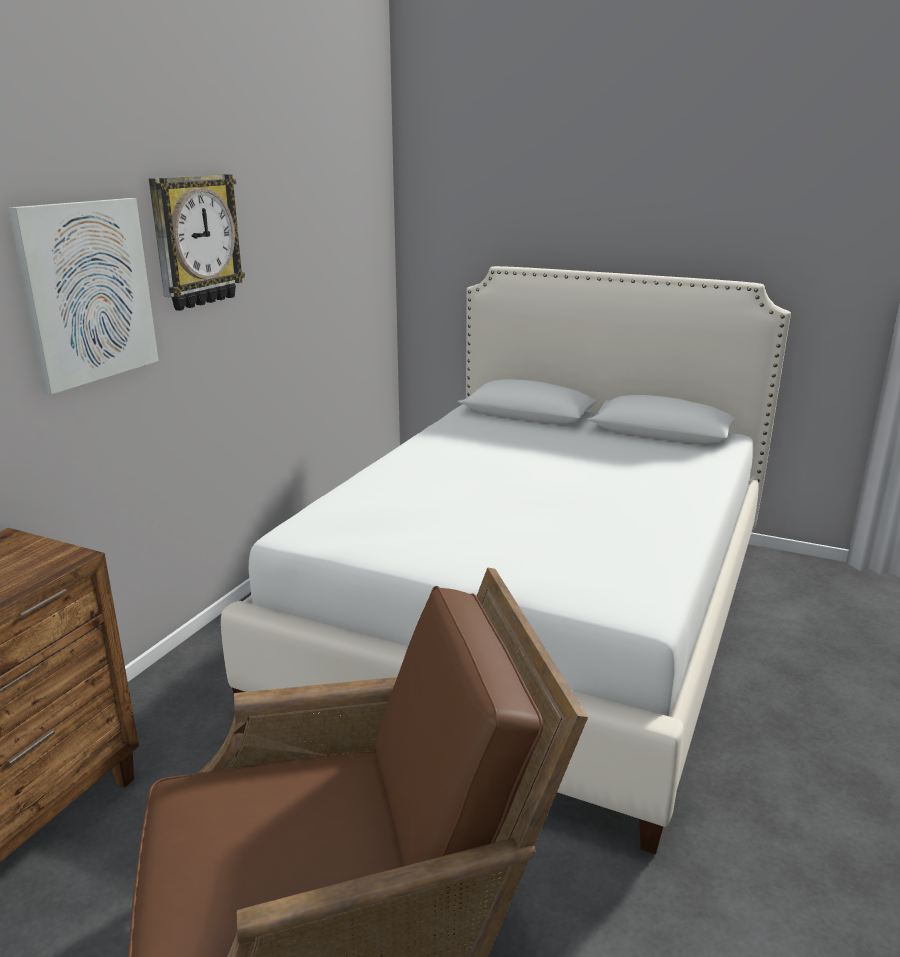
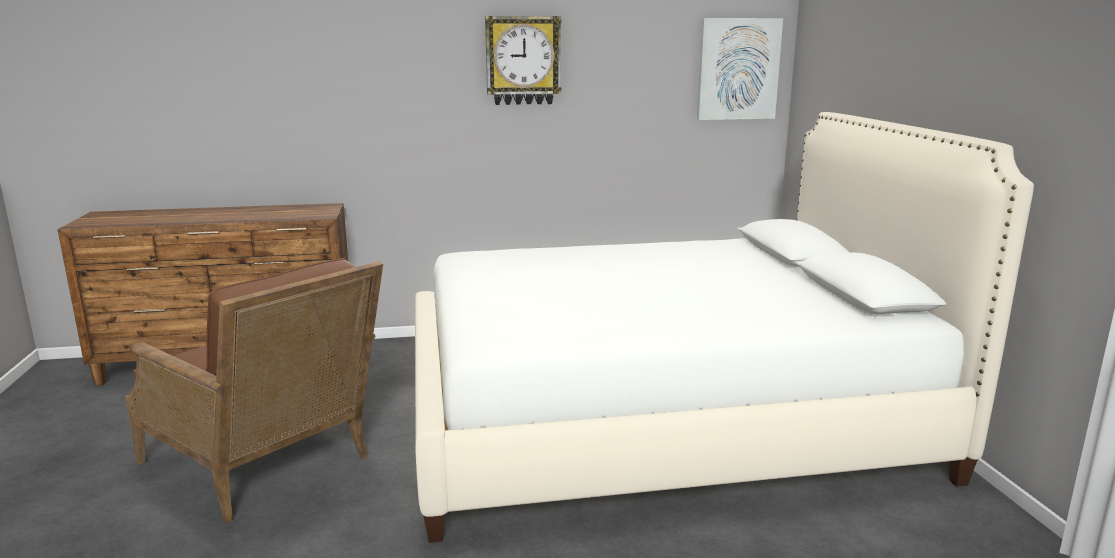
camera: 55 degrees right, 5 degrees down
(87, 292) = (424, 82): picture -> picture (738, 69)

